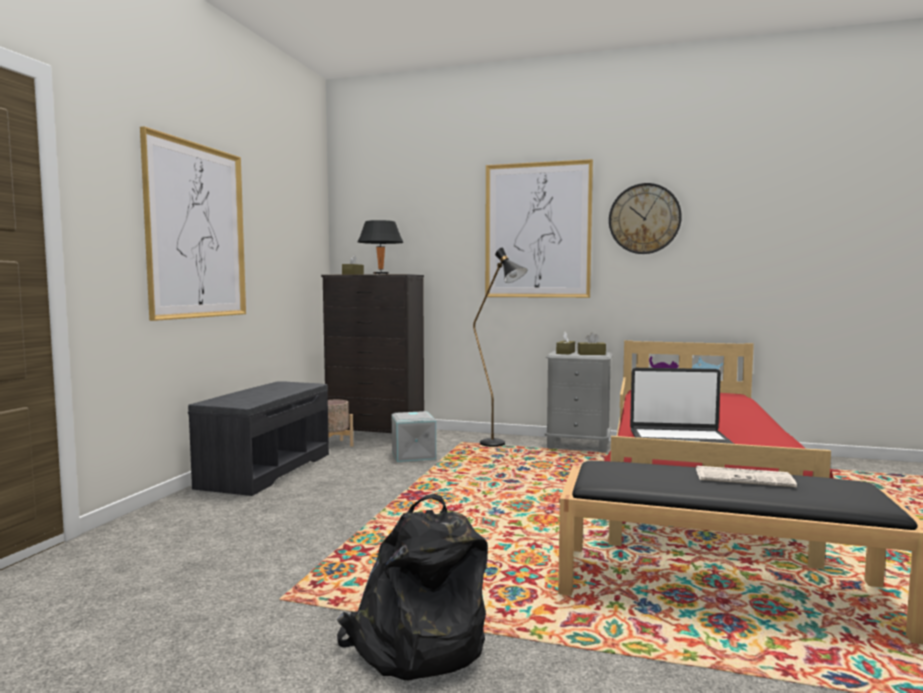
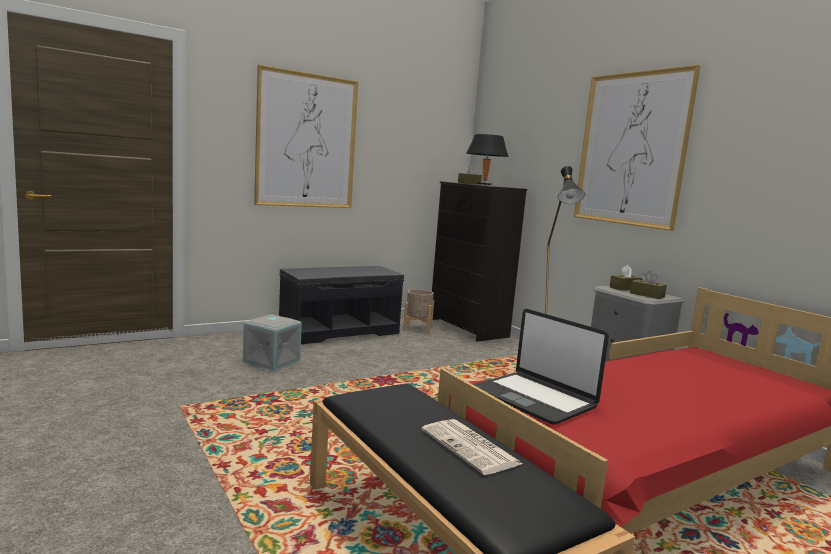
camera: 40 degrees right, 5 degrees up
(412, 455) = (454, 352): grey storage box -> grey storage box (271, 360)
(416, 644) = (176, 463): black backpack -> none
(644, 219) = (750, 139): wall clock -> none

